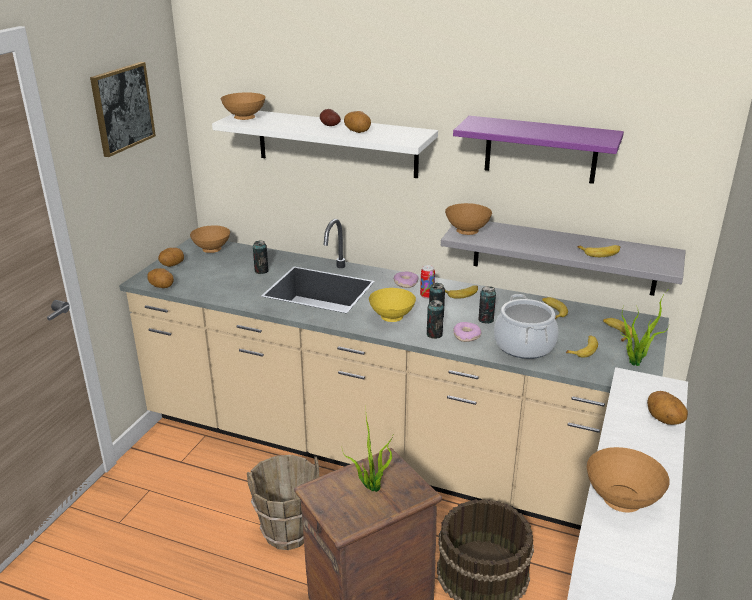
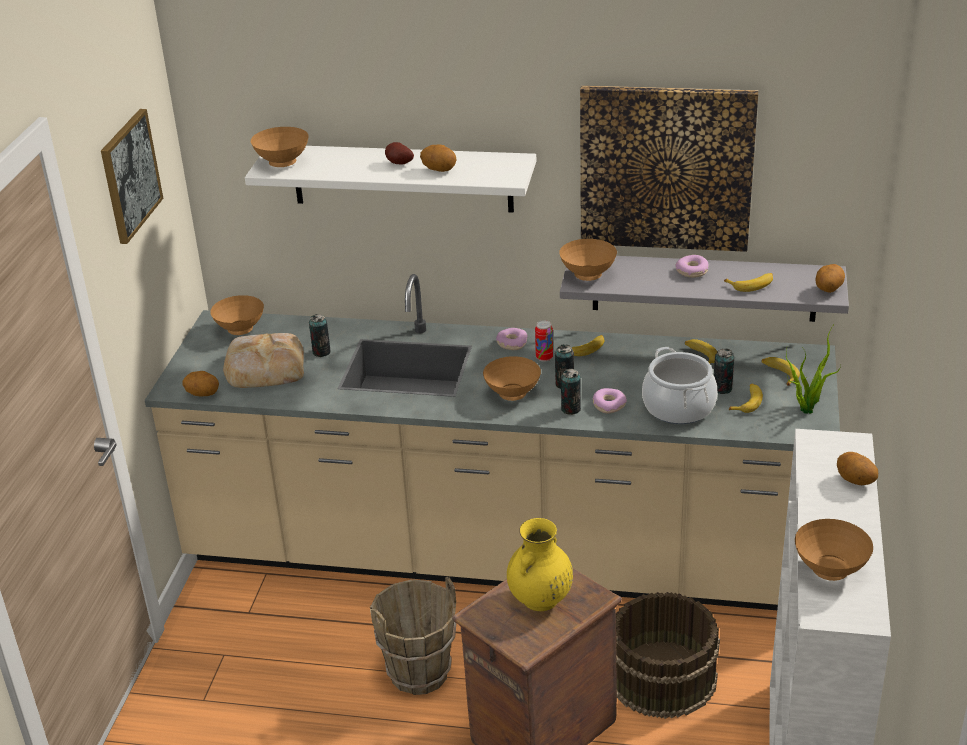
camera: 10 degrees left, 5 degrees up
(172, 265) = (199, 360): potato -> potato (828, 289)
(215, 275) = (264, 367): none -> bread
(371, 486) = (540, 600): potted plant -> yellow vase
(392, 318) = (513, 395): yellow bowl -> brown bowl
(486, 320) = (625, 380): can -> can (722, 389)
(540, 150) = (666, 168): purple shelf -> picture
(553, 239) = (692, 271): none -> donut

